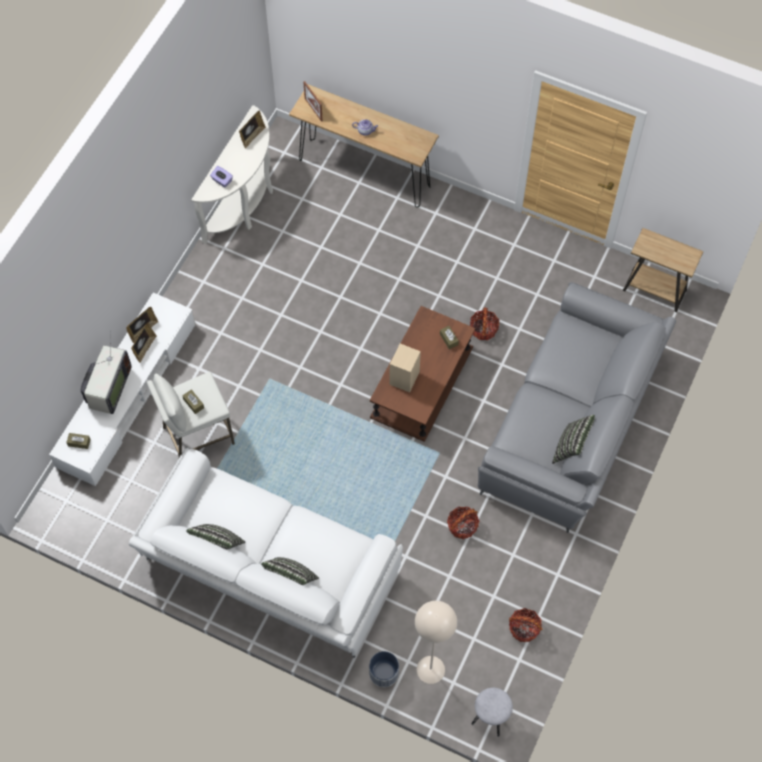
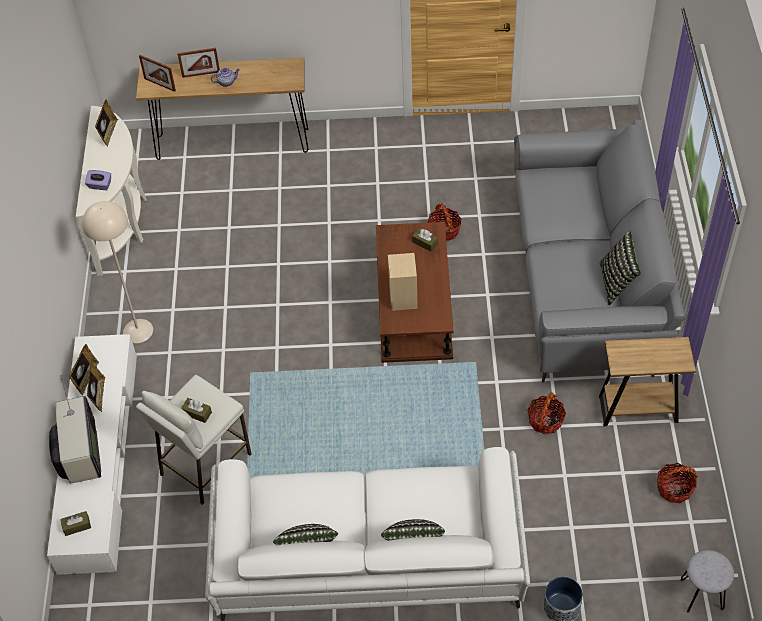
camera: 25 degrees left, 10 degrees down
(350, 114) = (201, 74): none -> picture frame
(430, 669) = (607, 578): beige floor lamp -> beige floor lamp (137, 331)
(654, 290) = (584, 128): brown side table -> brown side table (638, 409)

